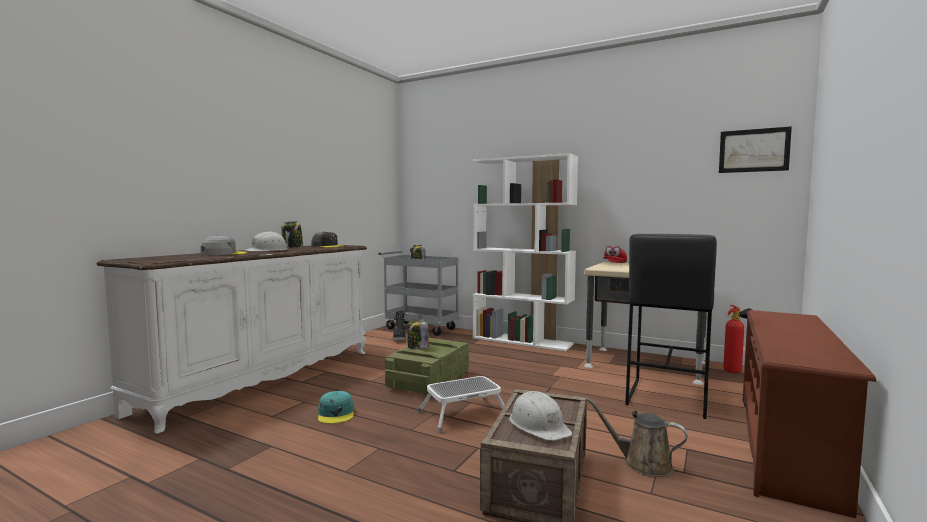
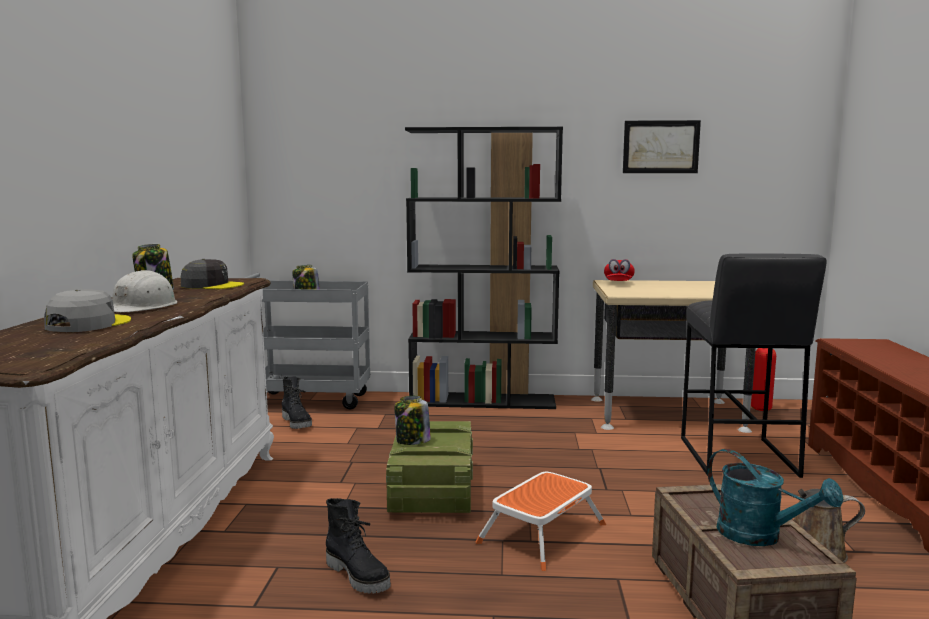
camera: 25 degrees left, 5 degrees up
(336, 414) = (359, 575): turquoise cap -> black boot
(463, 415) = (543, 533): grey step ladder -> orange step ladder
(522, 341) = (483, 401): white bookcase -> black bookcase
(539, 425) = (760, 536): white hard hat -> turquoise watering can
(753, 150) = (780, 134): picture -> picture (661, 147)

